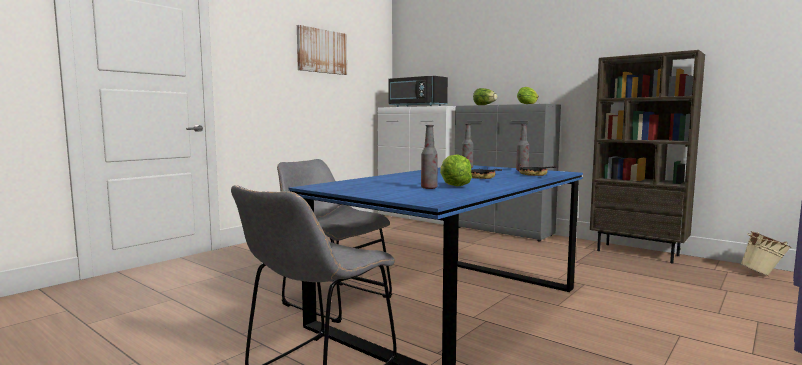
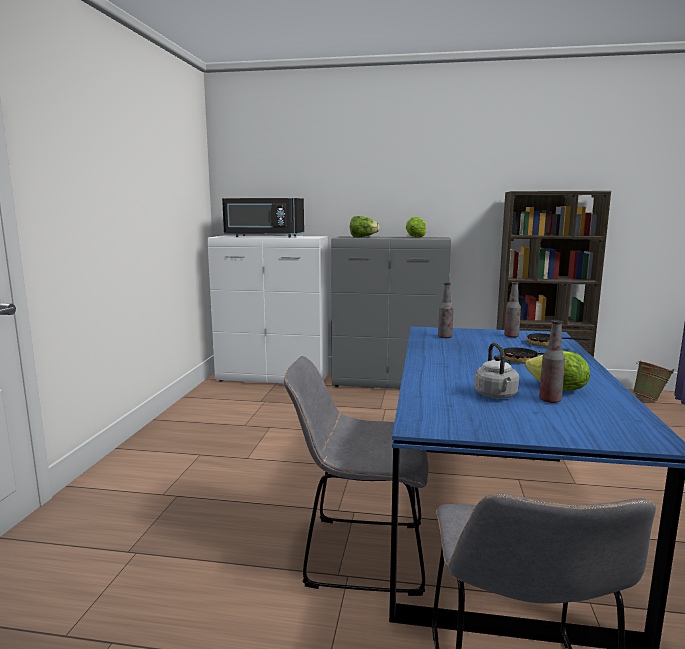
camera: 30 degrees left, 5 degrees up
(322, 51) = (144, 160): picture -> none
(400, 184) = (496, 396): none -> grey kettle
(763, 274) = (650, 399): beige bucket -> green bucket

